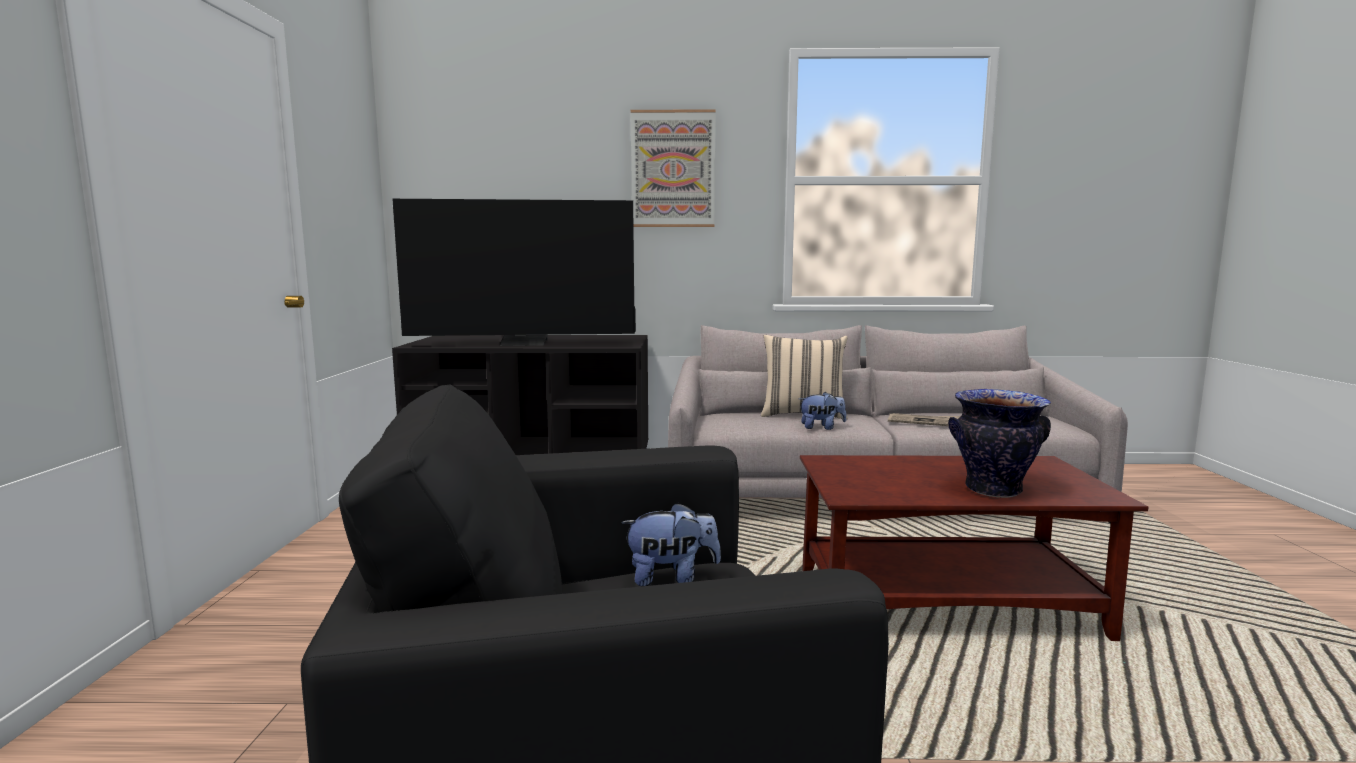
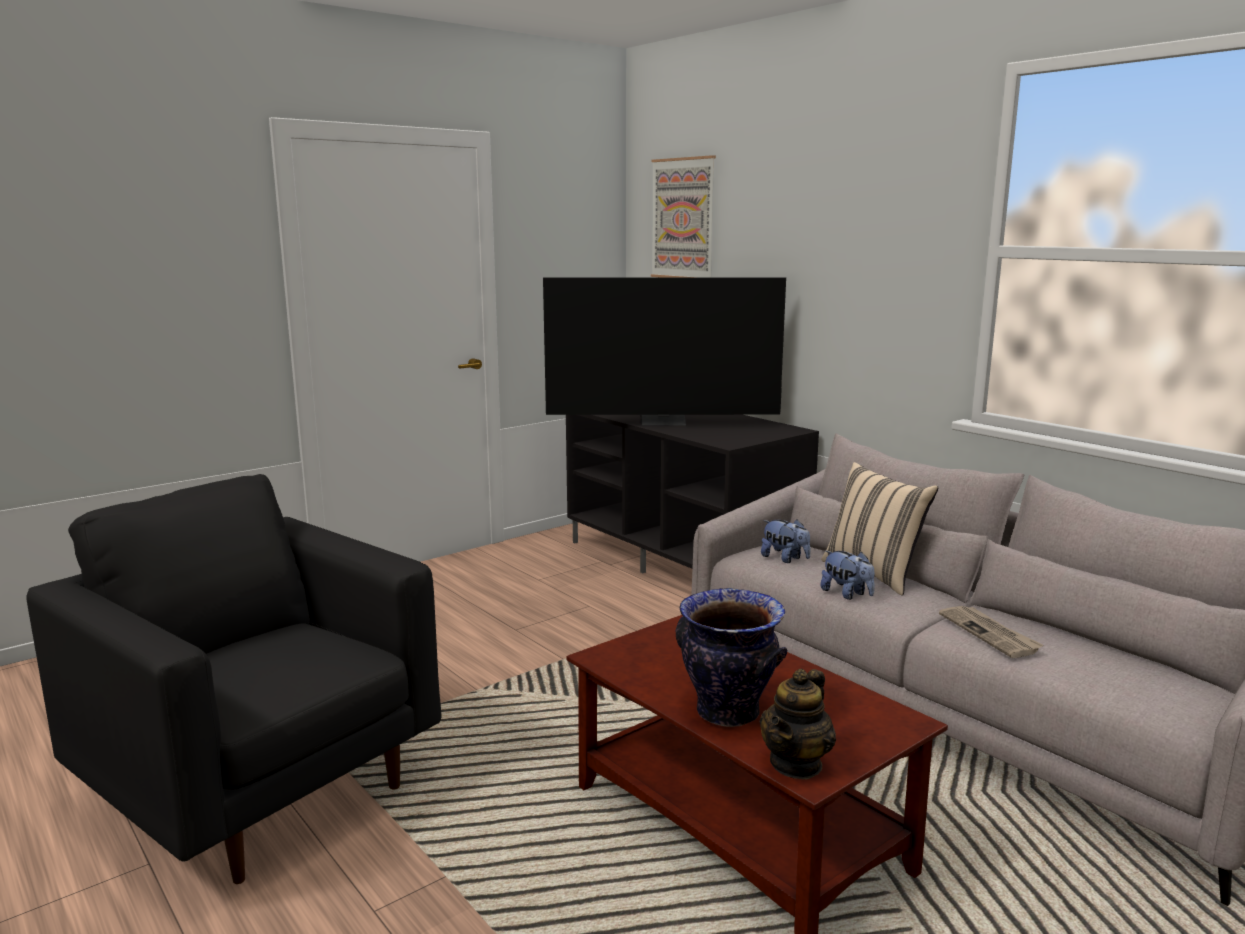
camera: 50 degrees right, 5 degrees up
(523, 344) = (663, 422): television -> television turned 45 degrees counterclockwise
(671, 577) = (333, 645): plush toy -> plush toy (785, 559)
(673, 169) = (858, 233): picture -> picture (683, 219)
(1088, 495) = (796, 764): none -> teapot

